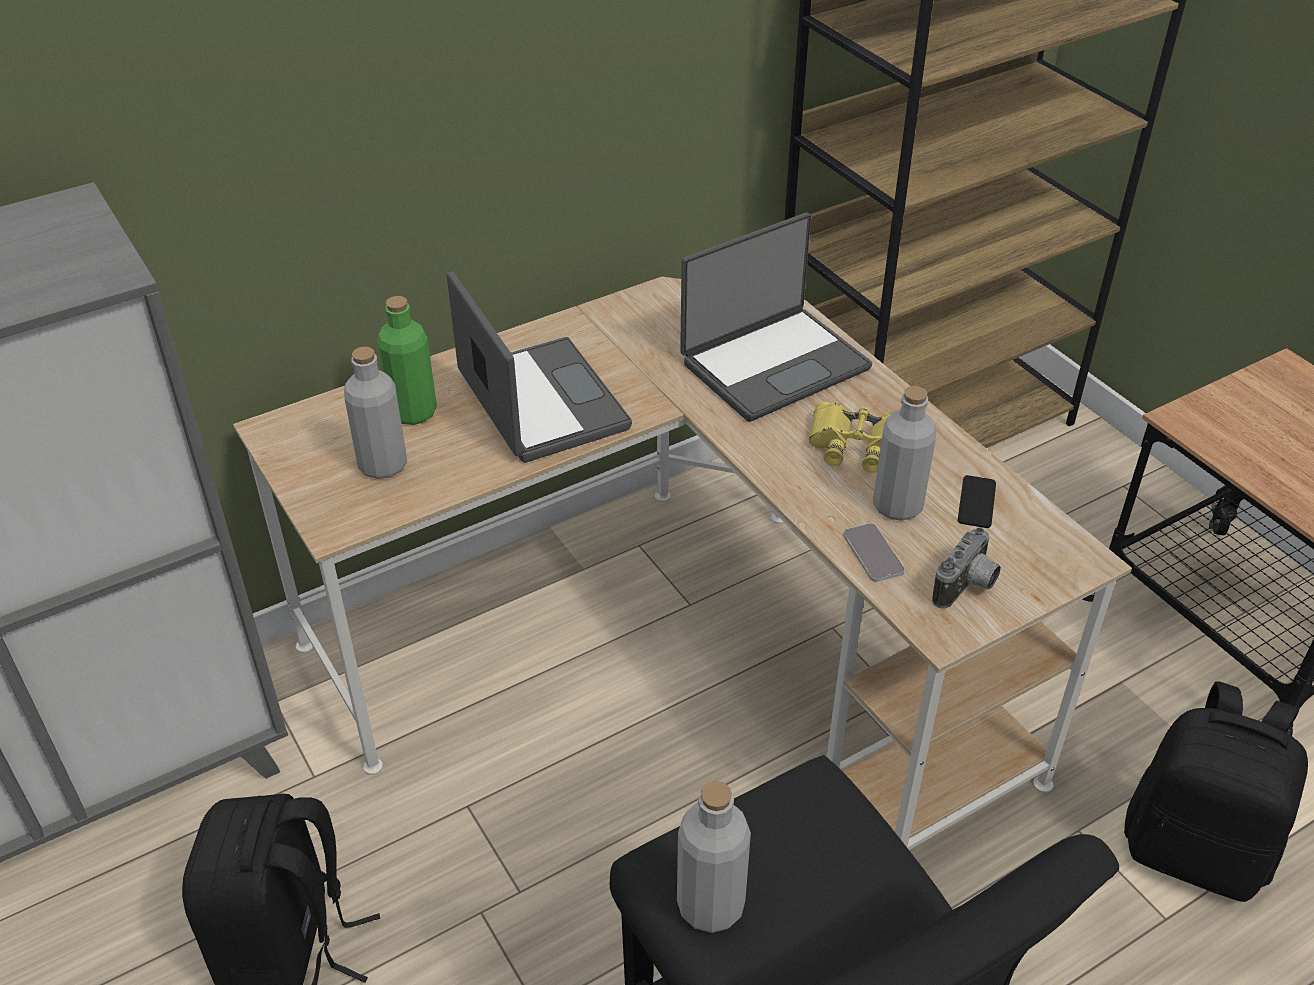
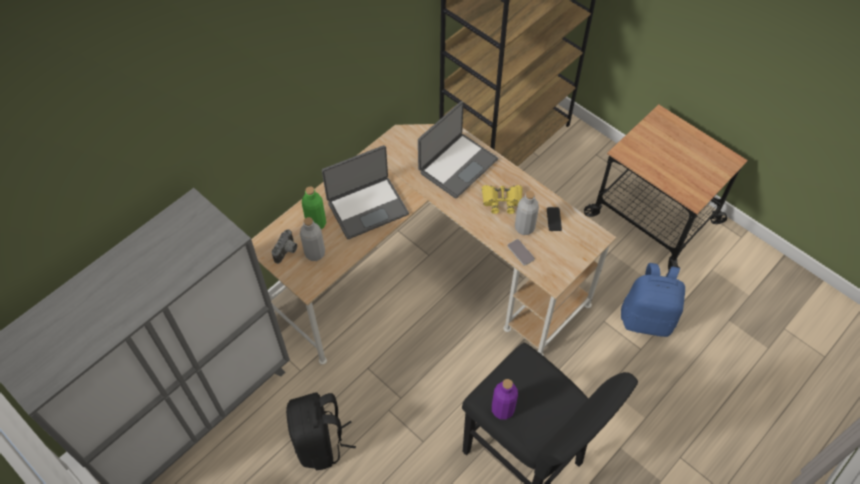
camera: 15 degrees left, 15 degrees up
(539, 403) = (367, 207): laptop -> laptop turned 105 degrees clockwise
(710, 905) = (502, 409): grey bottle -> purple bottle
(967, 587) = (559, 260): camera -> camera (287, 252)
(1195, 850) = (647, 318): black backpack -> blue backpack

